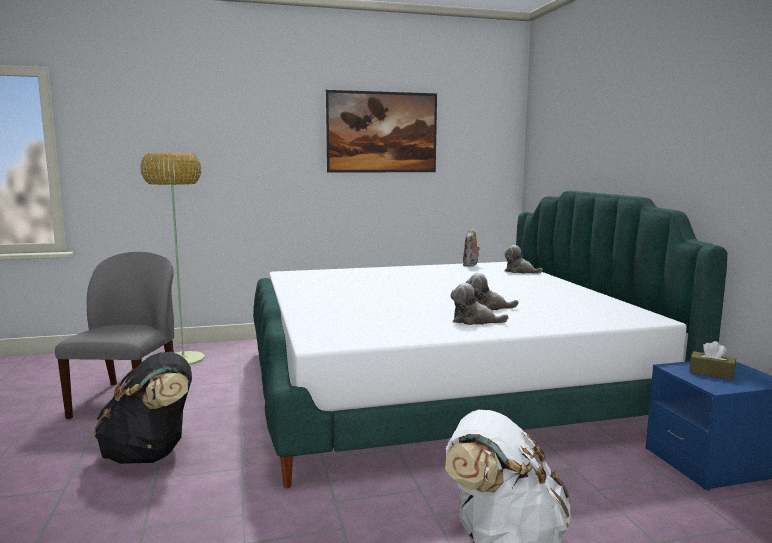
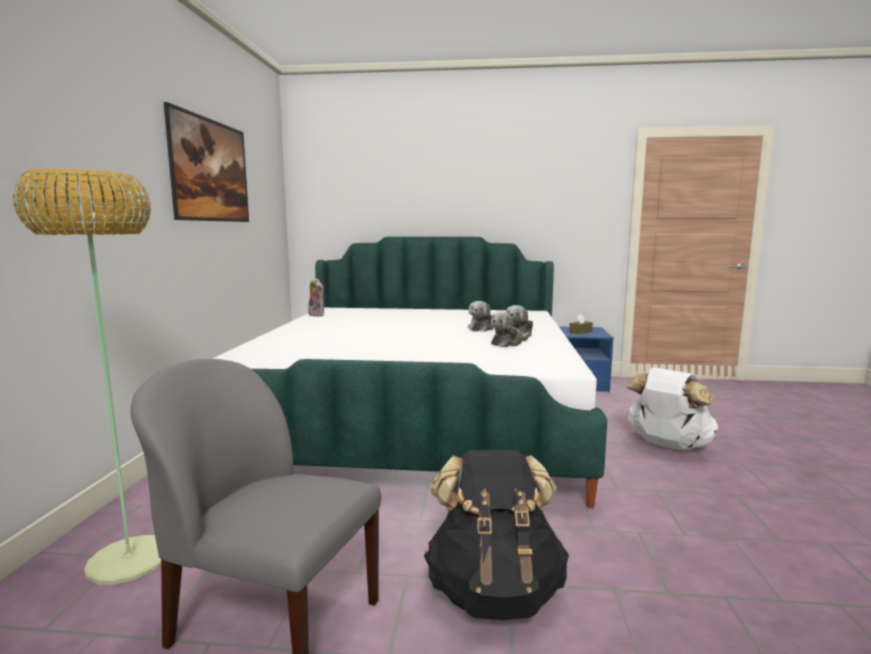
camera: 70 degrees left, 0 degrees up
(520, 271) = (367, 310): plush toy -> plush toy (508, 343)

